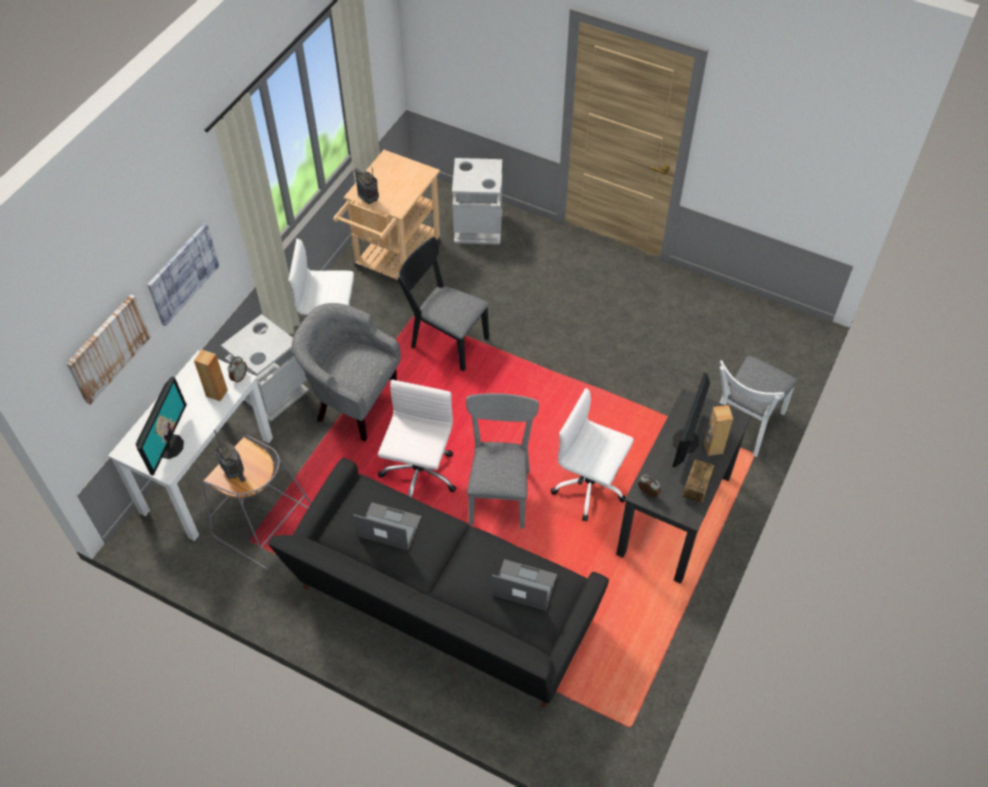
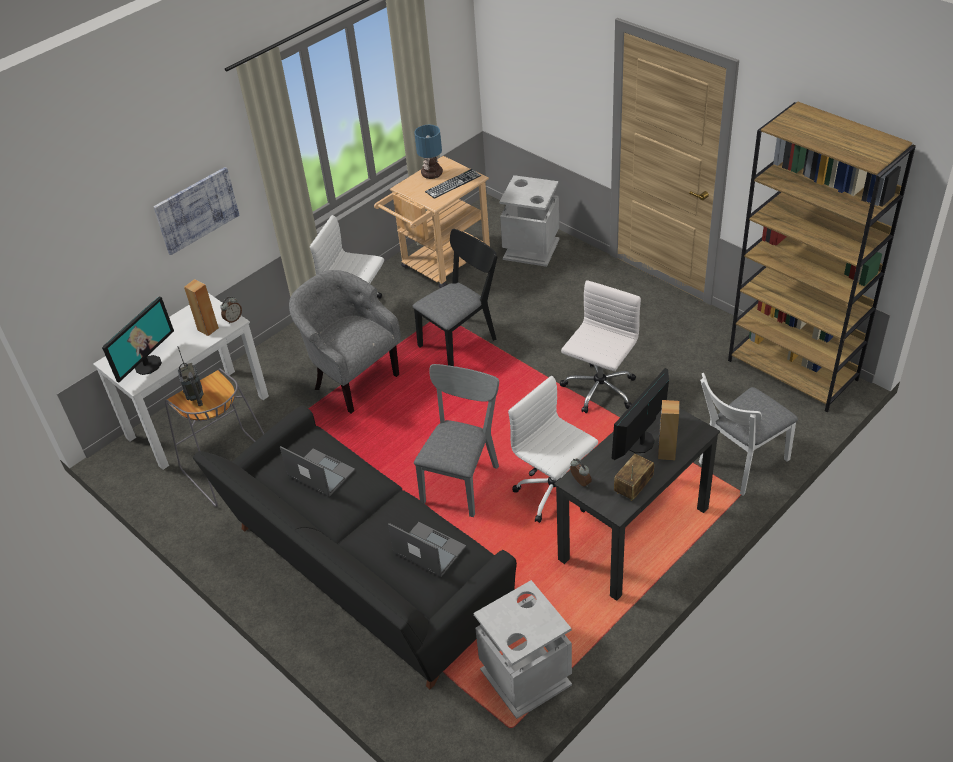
camera: 20 degrees right, 10 degrees down
(108, 348) = (103, 255): picture -> none
(272, 392) = (284, 359): grey trash can -> grey trash can (525, 678)
(369, 200) = (411, 193): radio -> none
(381, 174) = (432, 174): none -> table lamp
(407, 182) = (453, 183): none -> keyboard
(419, 475) = (390, 451): white office chair -> white office chair (599, 390)
(445, 340) = (461, 339): black chair -> black chair turned 90 degrees clockwise
(761, 320) = (793, 370): none -> brown bookcase

